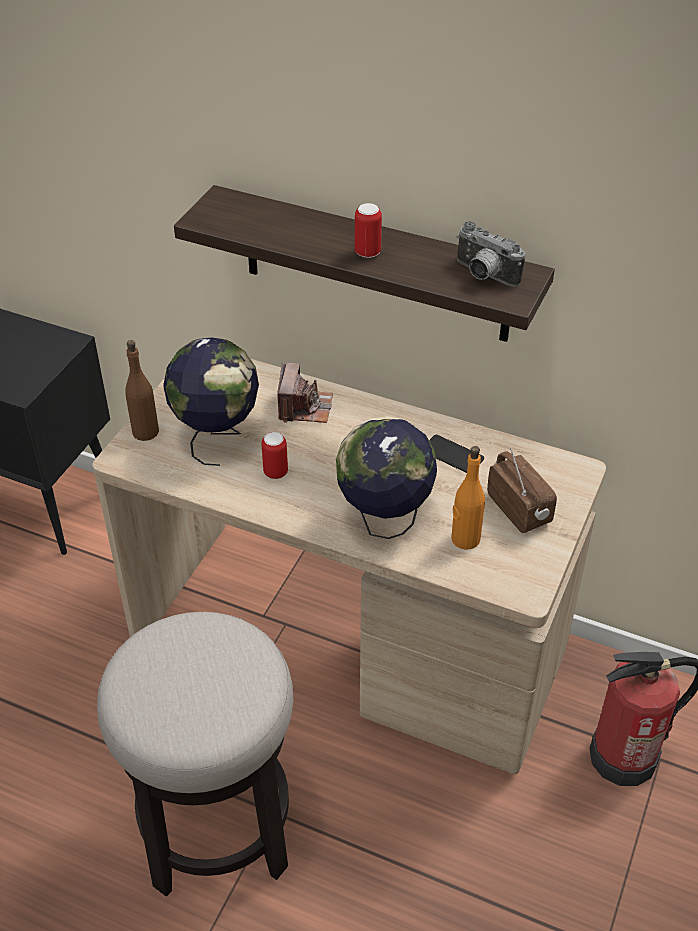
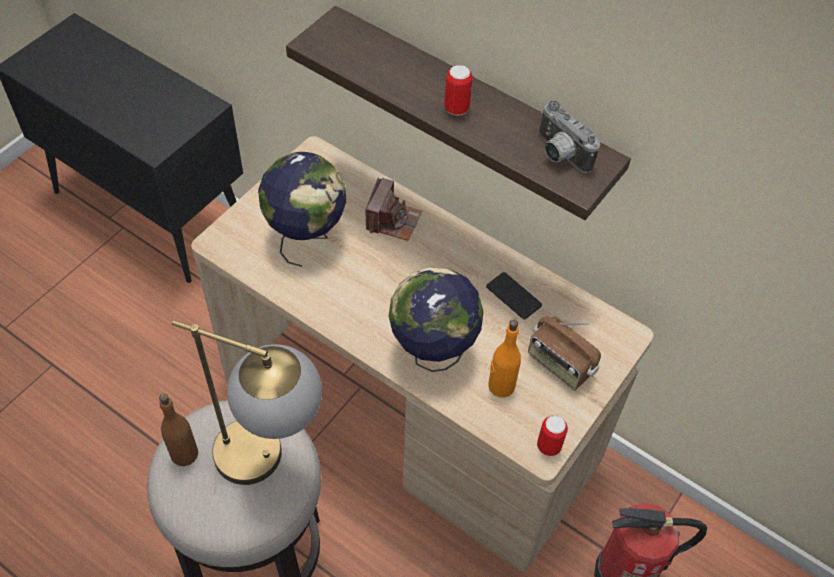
camera: 10 degrees right, 10 degrees up
(145, 431) = (245, 219): brown bottle -> brown bottle (184, 453)
(236, 664) = (271, 461): none -> table lamp
(275, 472) = (349, 283): can -> can (548, 446)
(519, 509) = (559, 365): radio -> radio turned 150 degrees clockwise

